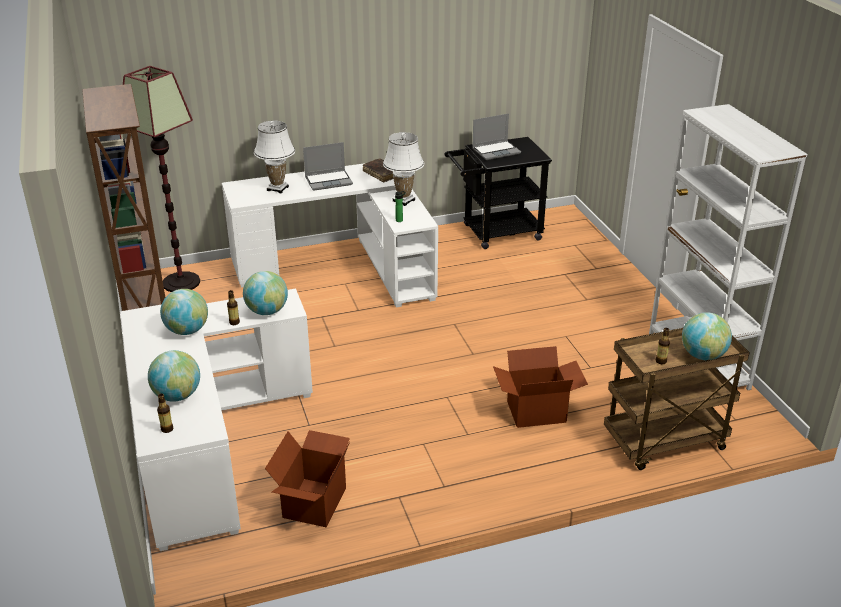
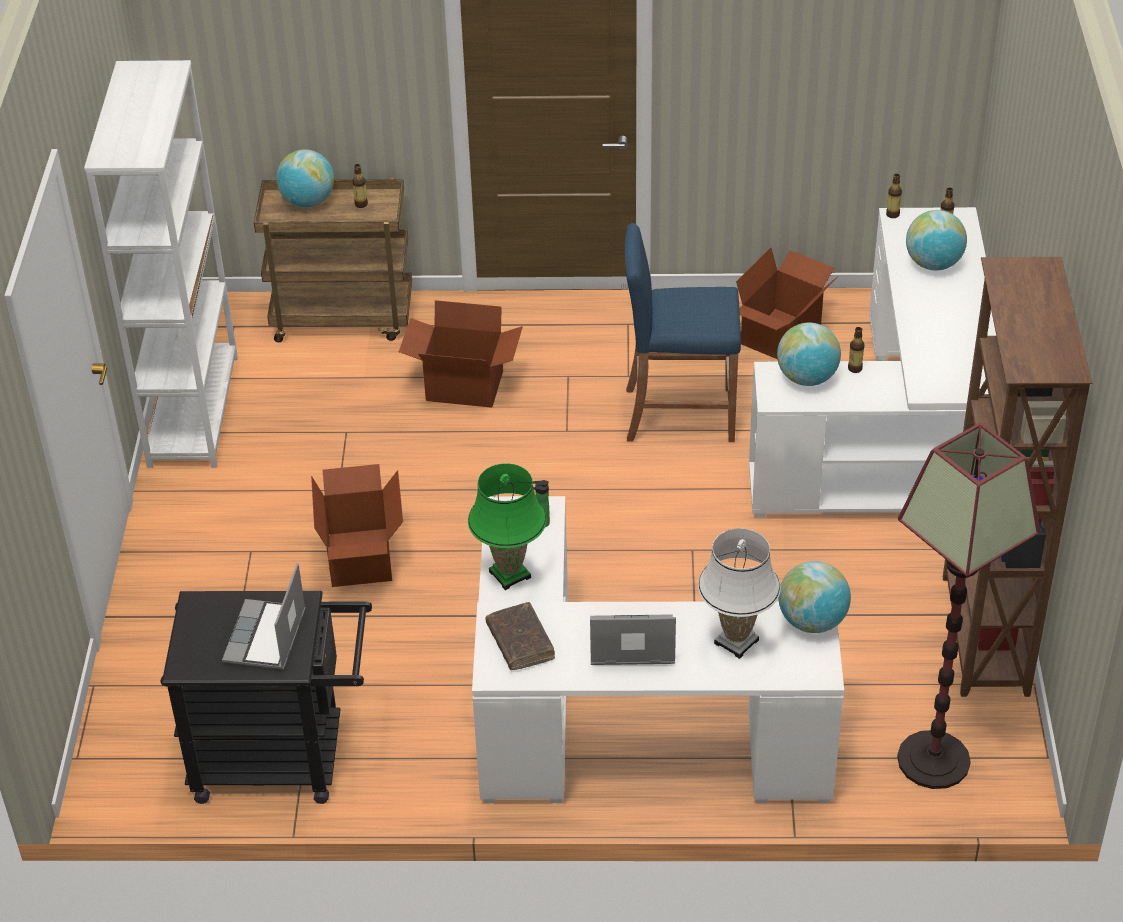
camera: 160 degrees left, 10 degrees up
(187, 330) = (920, 350): globe -> globe (812, 621)
(215, 433) = (892, 214): none -> bottle
(373, 423) = (680, 414): none -> blue stool
(404, 200) = (509, 575): white table lamp -> green table lamp
(496, 151) = (266, 638): laptop -> laptop turned 75 degrees counterclockwise
(523, 307) = (361, 558): none -> cardboard box

